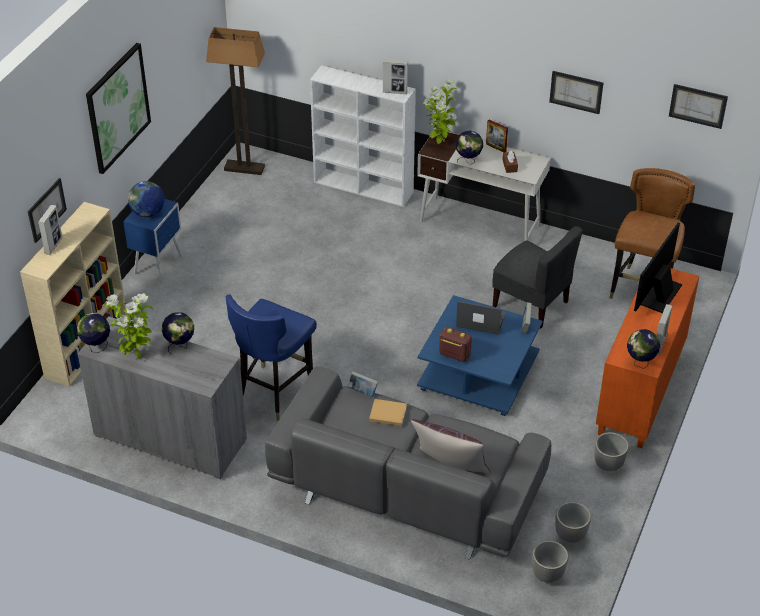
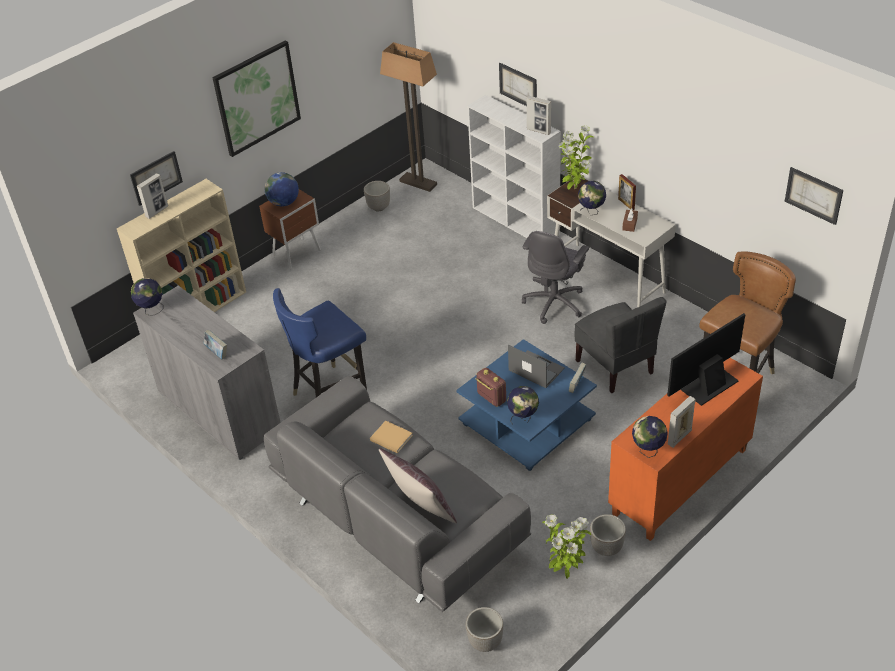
camera: 25 degrees right, 0 degrees up
(136, 355) = (179, 325): potted plant -> potted plant (565, 571)
(159, 264) = (297, 253): blue nightstand -> brown nightstand
(180, 346) = (220, 326): globe -> globe (523, 418)
(362, 392) = (380, 411): book -> book (217, 352)
(444, 257) = (555, 303): none -> grey office chair
(570, 535) = (529, 608): planter -> planter (379, 207)
(576, 92) = (700, 159): picture -> picture (518, 86)

